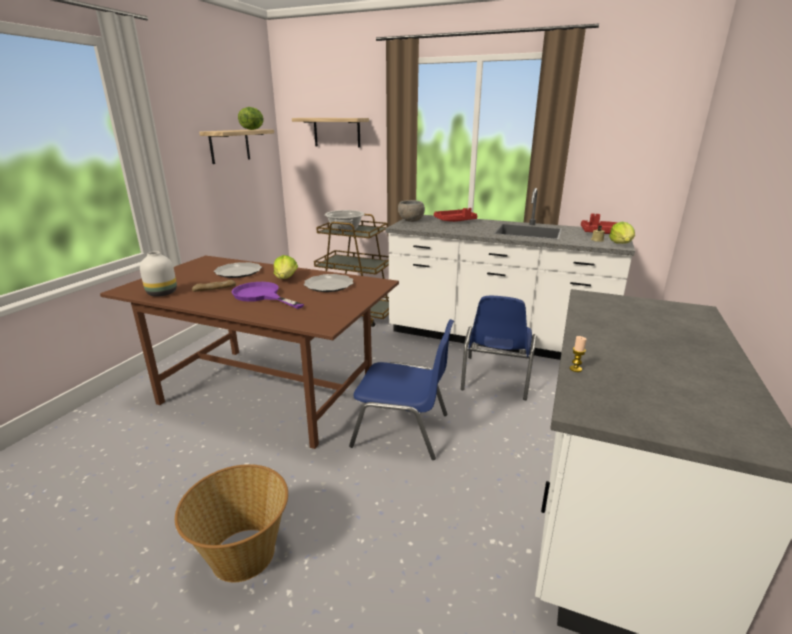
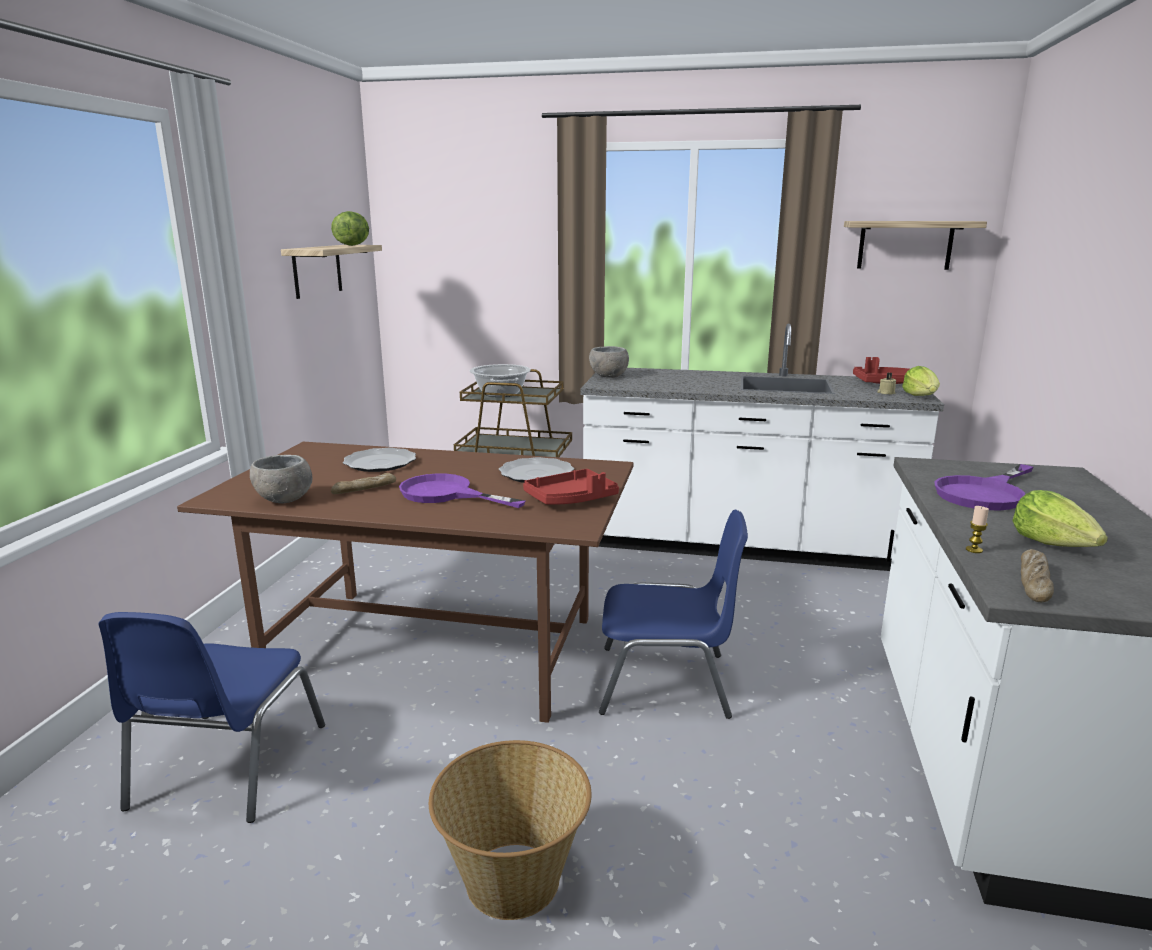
camera: 10 degrees left, 5 degrees down
(162, 293) = (285, 500): white vase -> grey bowl
(286, 279) = (463, 468): lettuce -> lettuce (1053, 544)
(337, 132) = (474, 248): shelf -> shelf (905, 245)
(455, 221) = (672, 374): red tray -> red tray (571, 499)
(495, 378) = (765, 599): blue chair -> blue chair (226, 767)
(604, 402) = (1034, 583): none -> bread
(619, 322) = (985, 493): none -> purple frying pan

